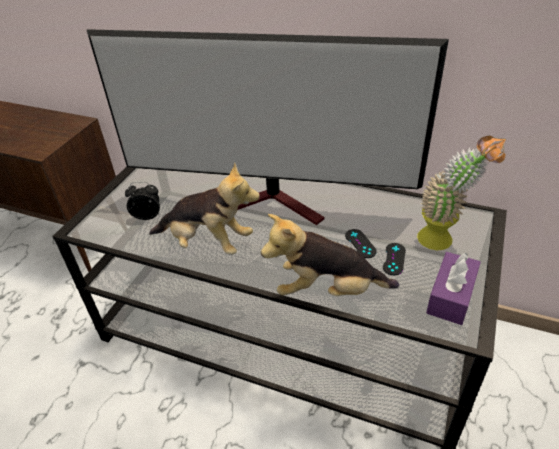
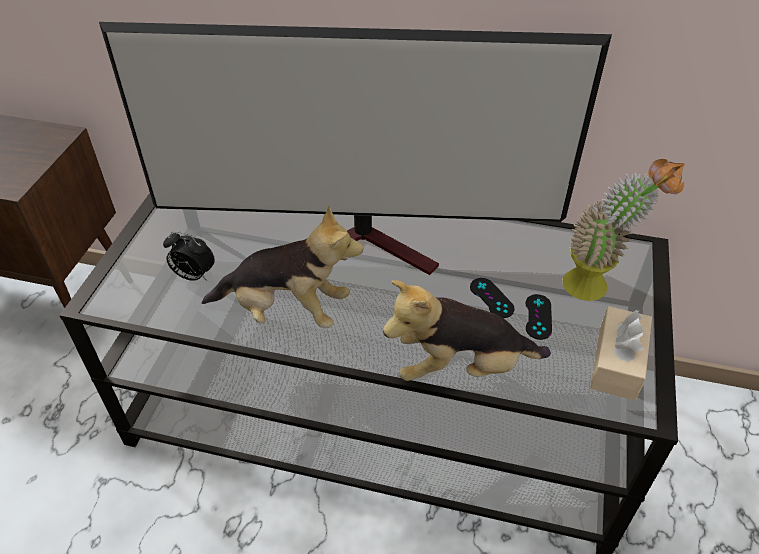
camera: 10 degrees left, 5 degrees up
(148, 216) = (193, 276): alarm clock -> alarm clock turned 150 degrees counterclockwise
(451, 296) = (617, 363): purple tissue box -> beige tissue box

